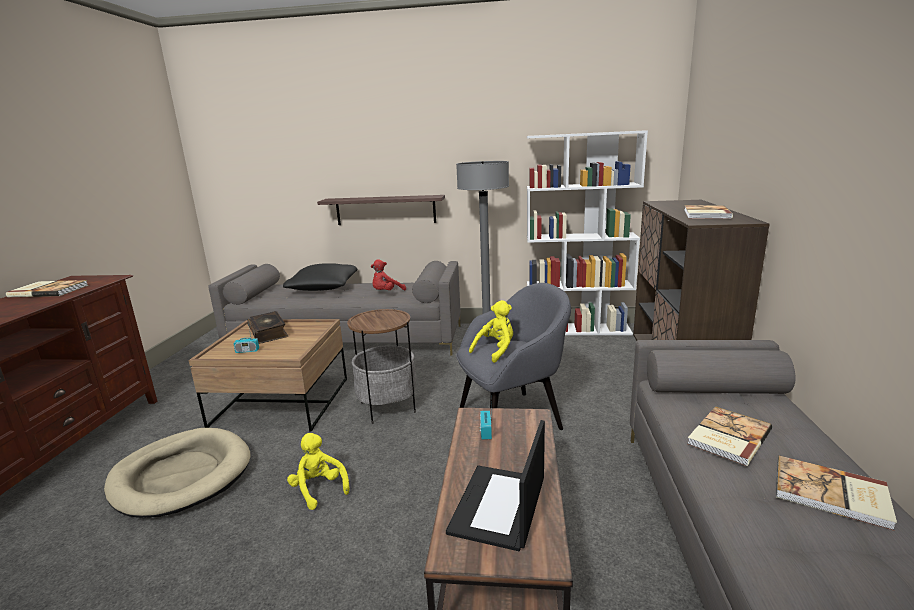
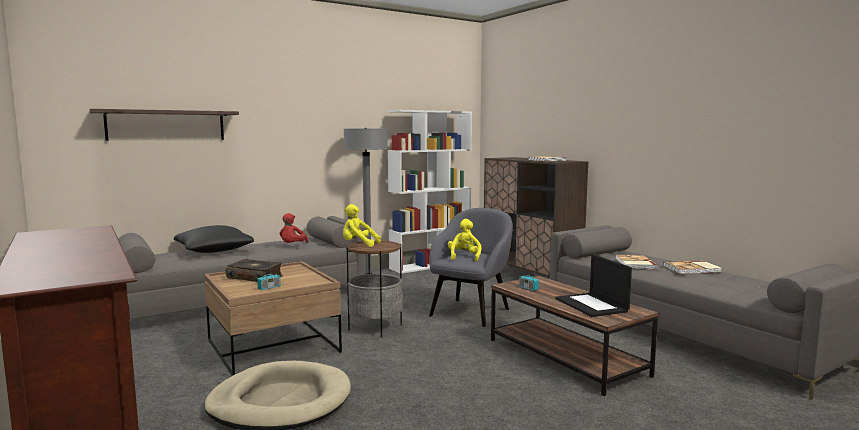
camera: 40 degrees left, 10 degrees down
(49, 290) = (58, 239): book -> none
(319, 489) = (413, 372): yellow plush toy -> yellow plush toy (358, 245)
(385, 210) = (266, 171): shelf -> shelf (166, 125)

